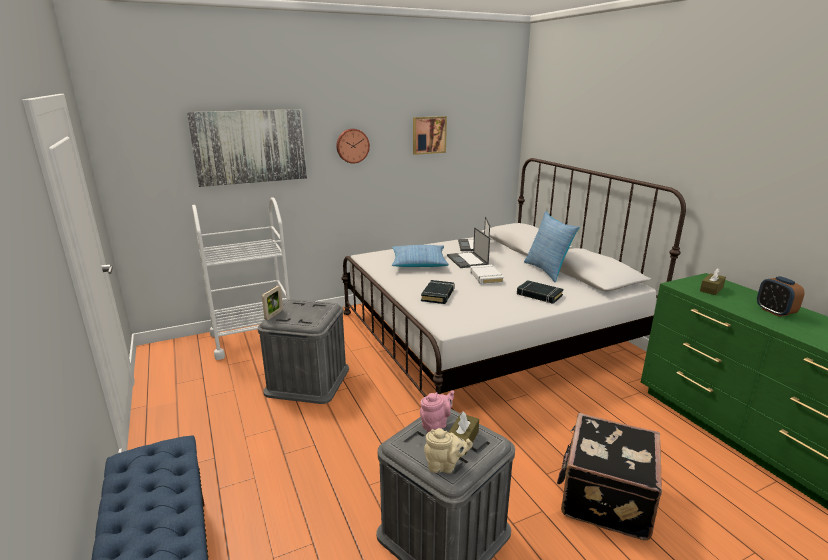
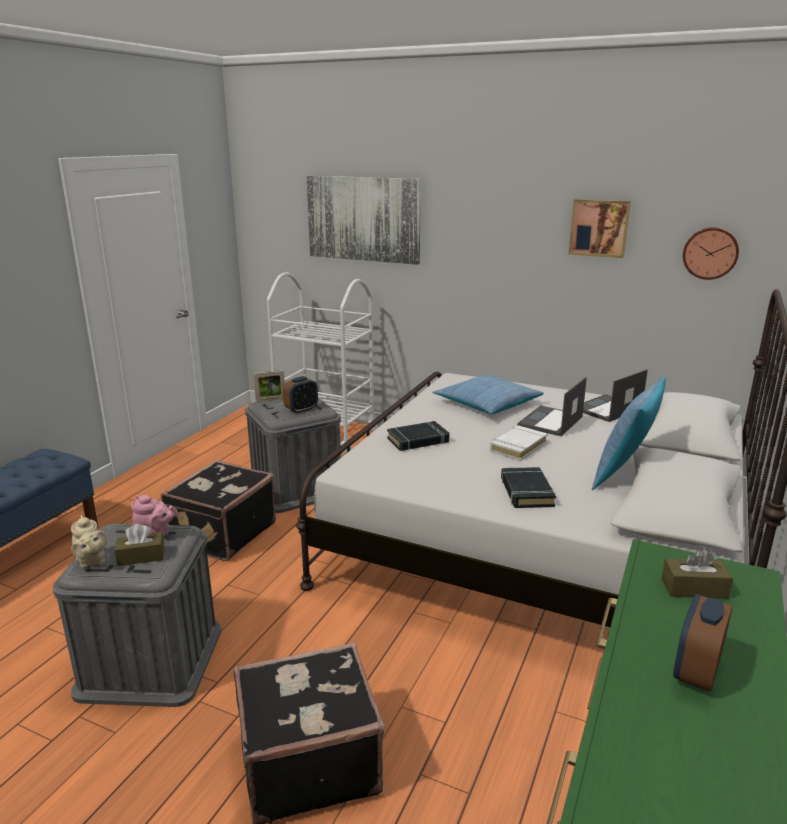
camera: 50 degrees right, 0 degrees up
(314, 311) = (301, 410): none -> alarm clock
(319, 437) = (221, 534): none -> black suitcase
(352, 146) = (481, 231): wall clock -> wall clock (710, 253)

